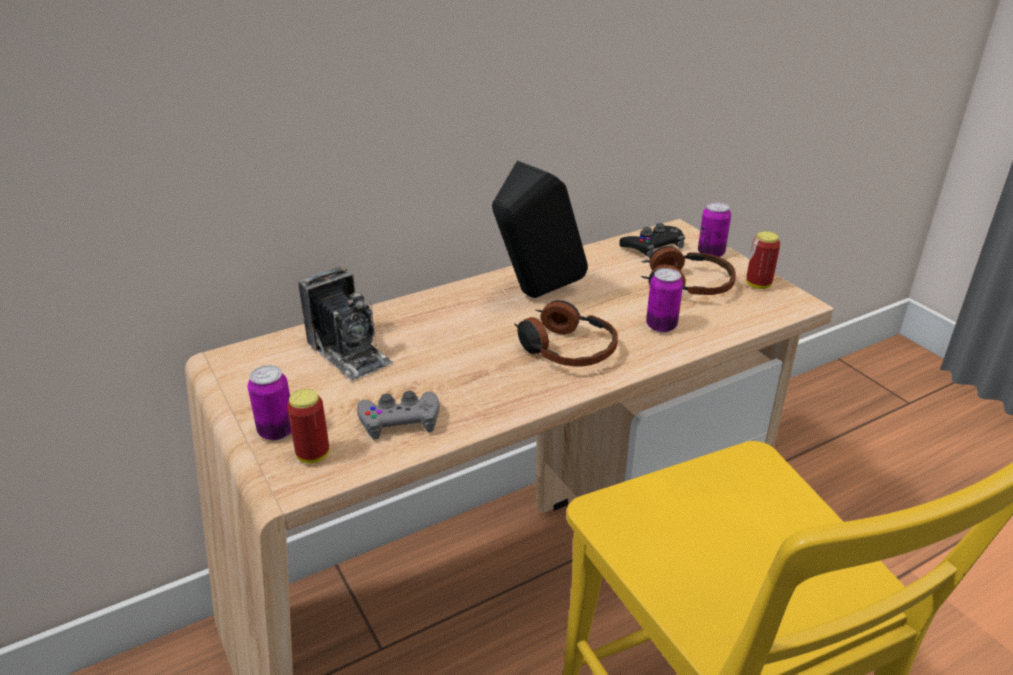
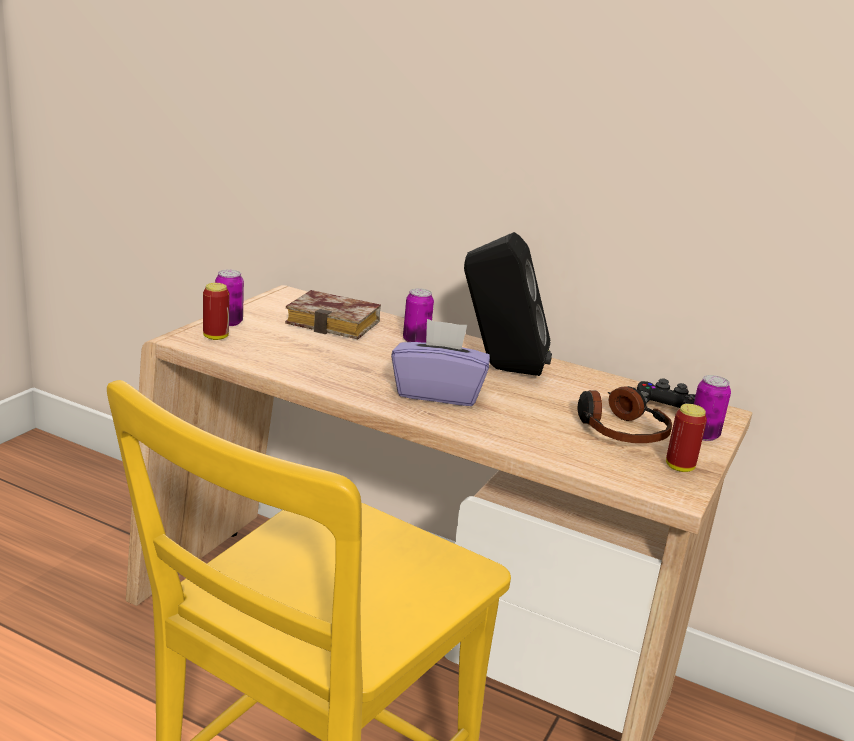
camera: 55 degrees right, 10 degrees down
(349, 352) = (337, 323): camera -> book
(399, 420) = (278, 354): grey game controller -> none
(565, 348) = (438, 393): headphones -> purple tissue box
(661, 326) = (529, 428): can -> can (416, 341)

